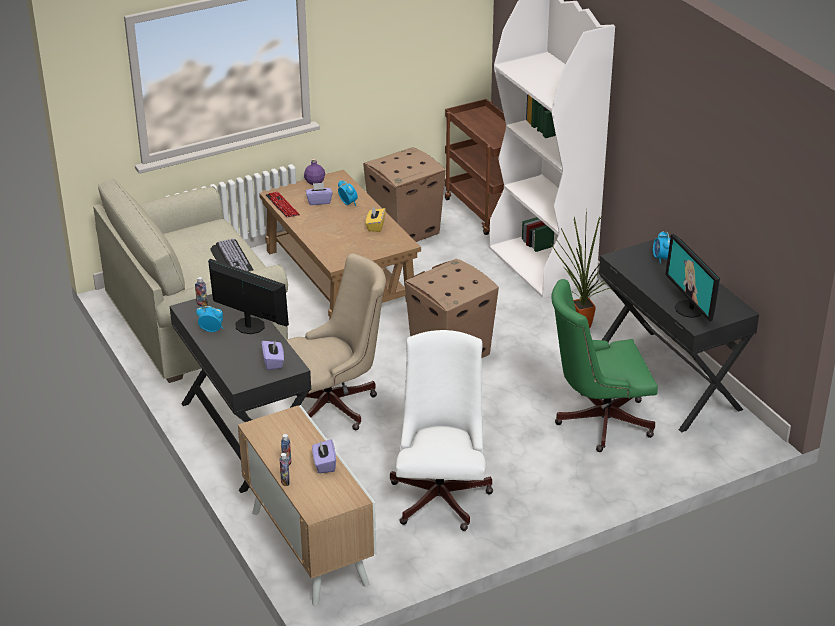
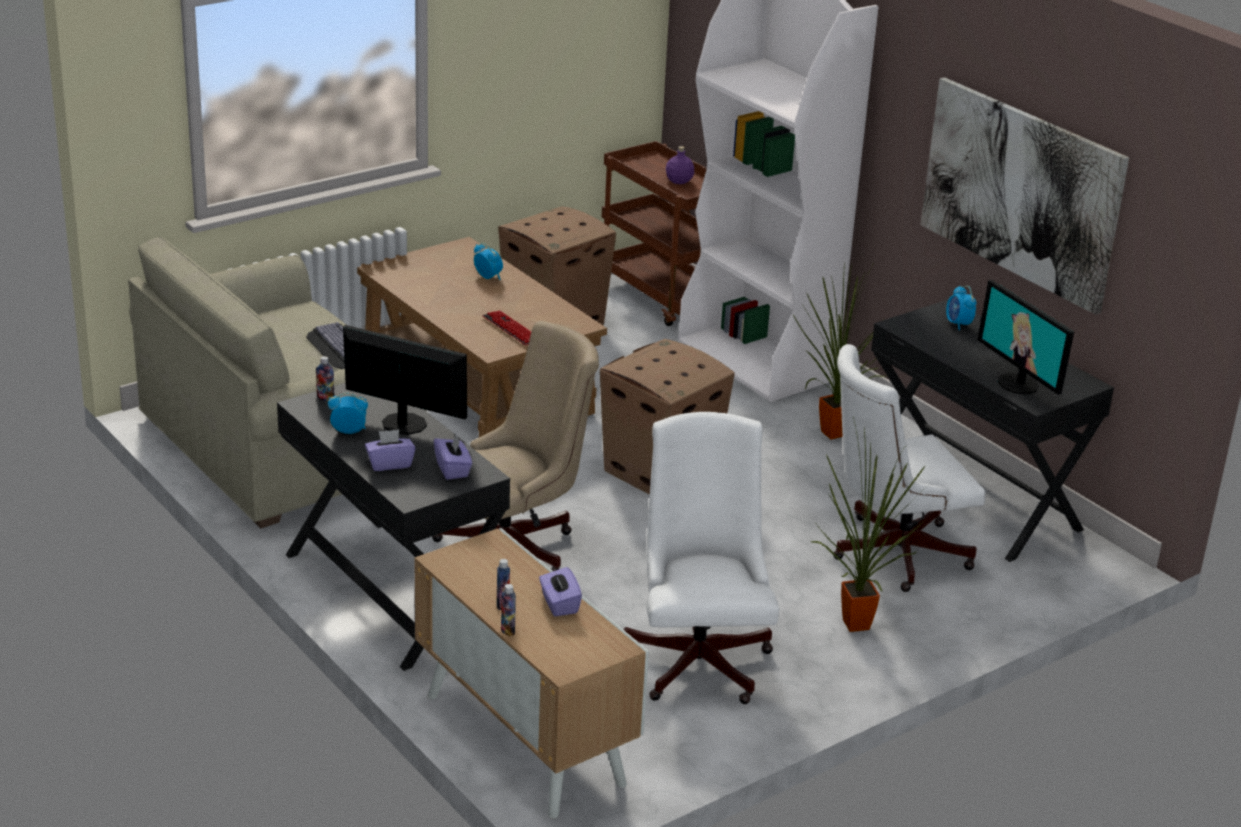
camera: 10 degrees left, 5 degrees down
(282, 205) = (395, 282): keyboard -> keyboard (512, 329)
(314, 182) = (433, 252): purple bottle -> purple bottle (679, 181)
(319, 201) = (446, 276): purple tissue box -> purple tissue box (390, 464)
(375, 226) = (535, 304): yellow tissue box -> none
(557, 473) = (855, 622): none -> potted plant
(597, 421) = (891, 552): green office chair -> white office chair
(703, 169) = (1021, 192): none -> picture

